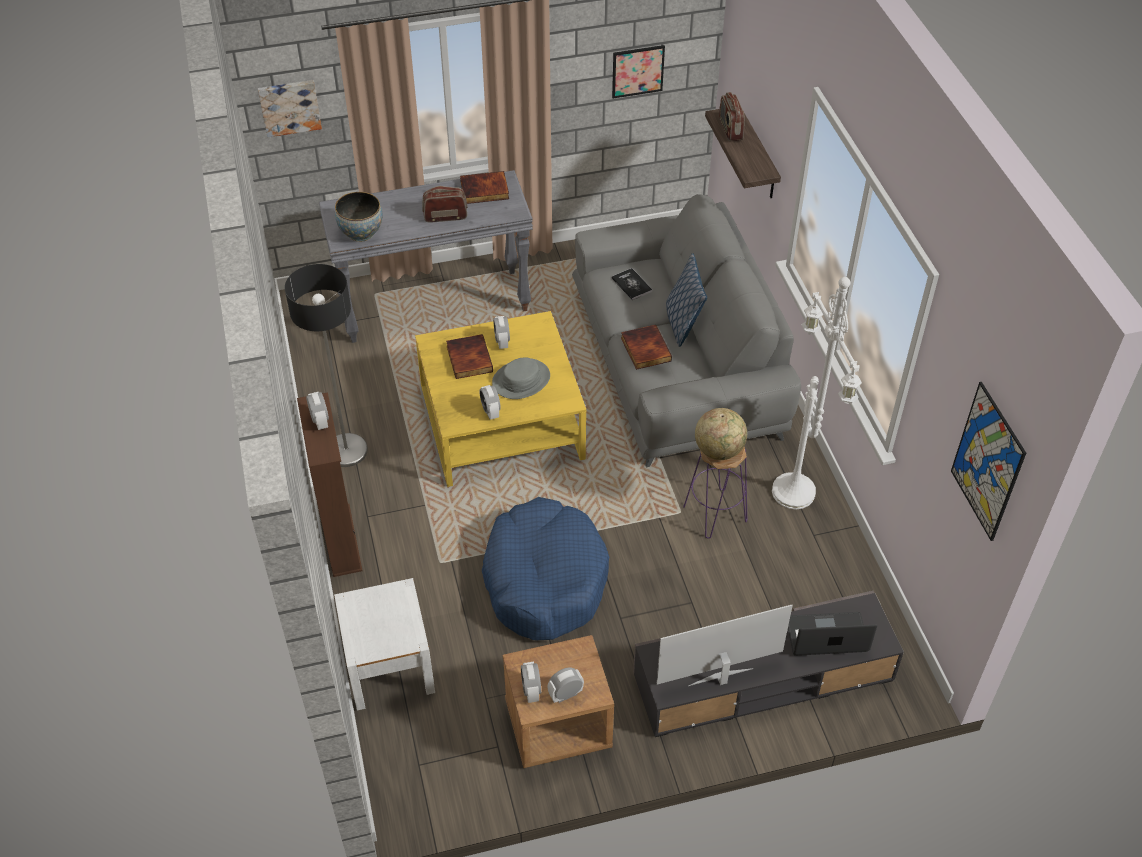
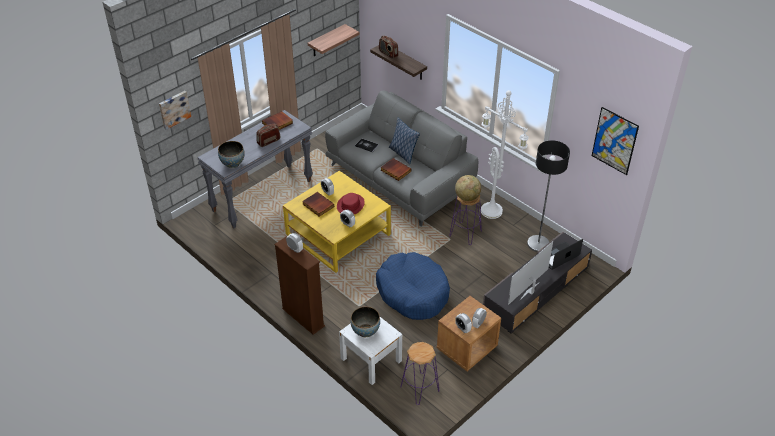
camera: 30 degrees left, 5 degrees down
(346, 450) = (272, 277): floor lamp -> floor lamp (538, 244)
(374, 615) = (365, 331): none -> bowl
(425, 757) = (419, 389): none -> purple stool
(521, 380) = (350, 205): grey hat -> red hat
(637, 71) = (326, 41): picture -> shelf

